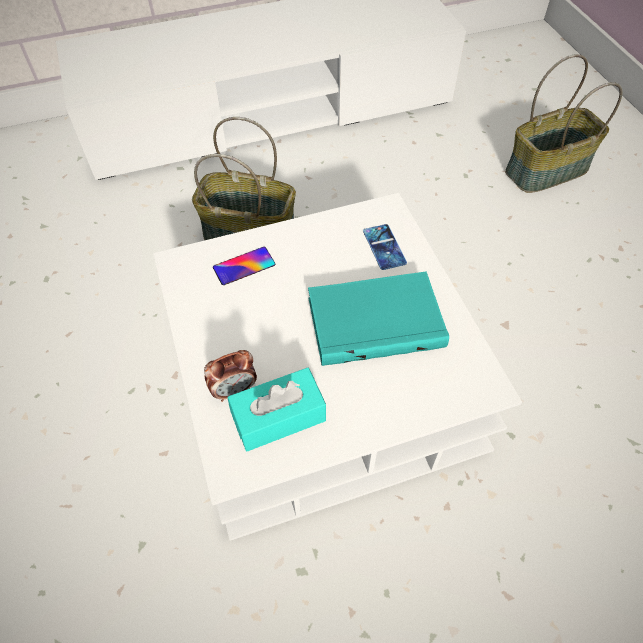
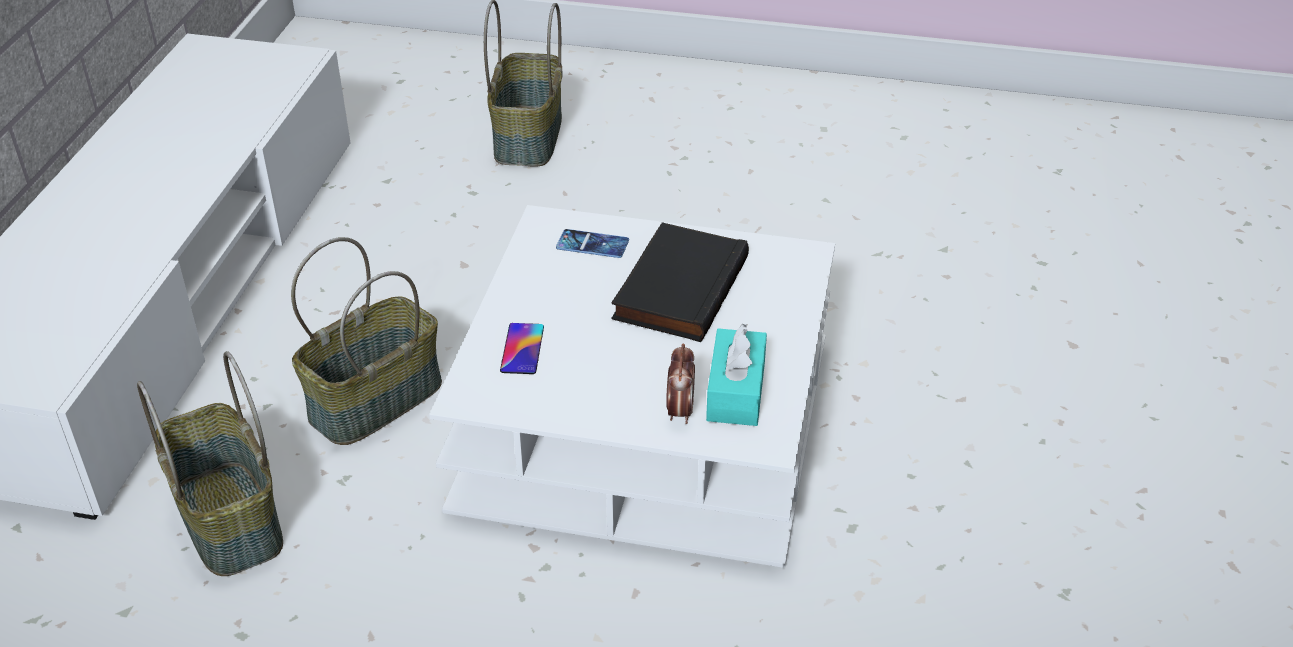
camera: 60 degrees left, 15 degrees down
(123, 226) = (226, 519): none -> basket
(375, 320) = (678, 287): turquoise book -> black book

